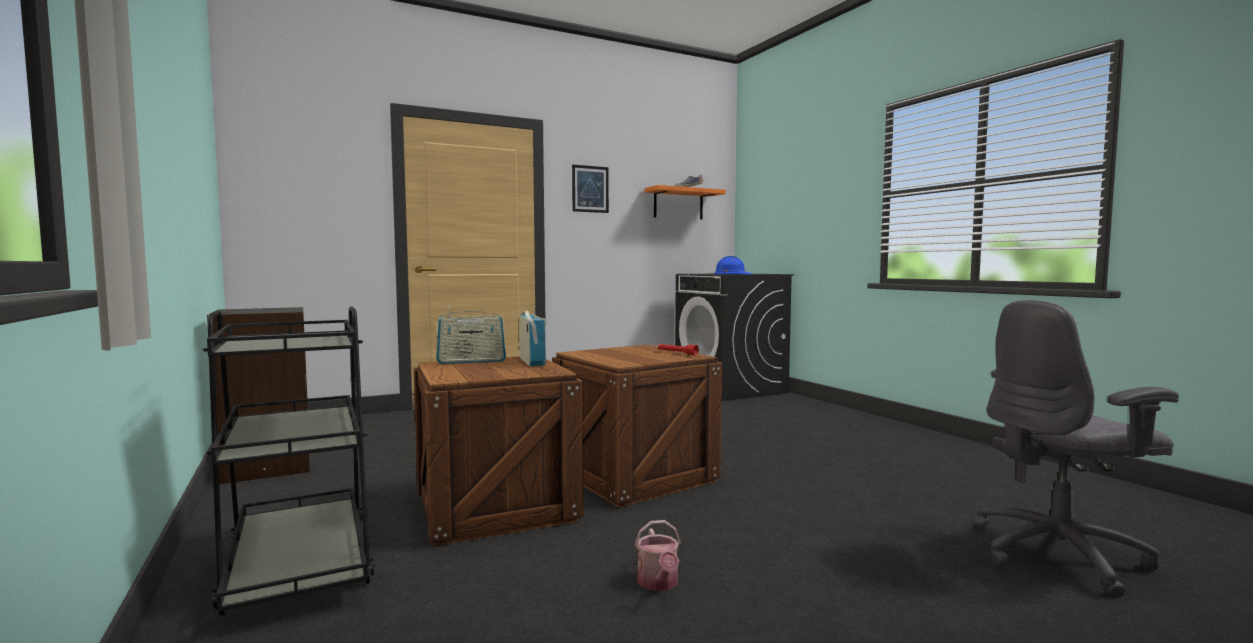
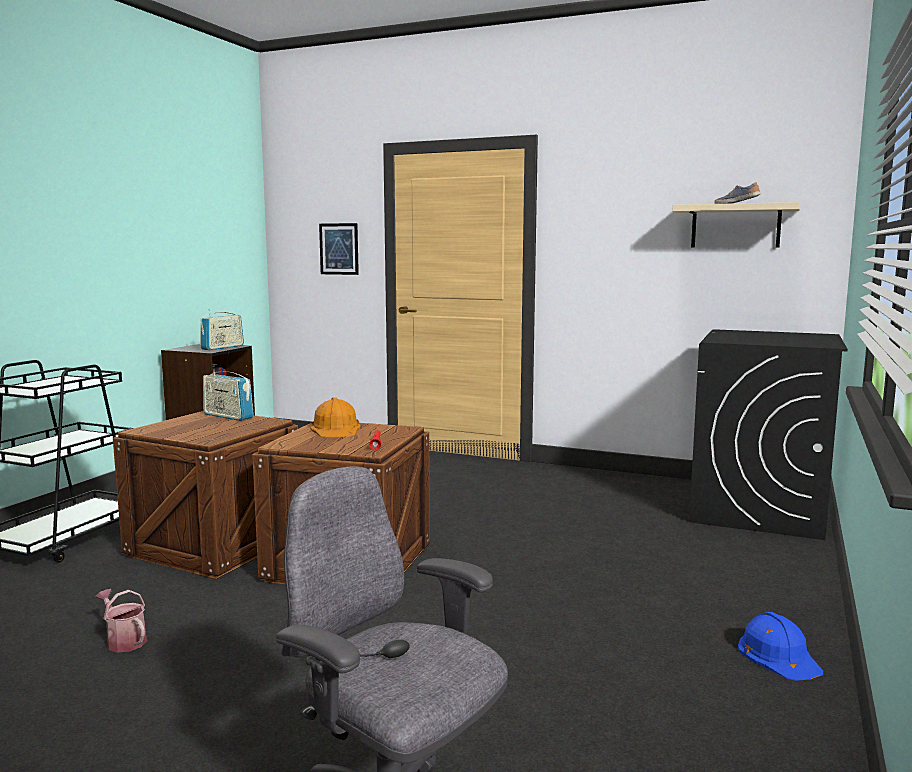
camera: 50 degrees right, 5 degrees up
(531, 361) = (253, 425): radio -> radio (222, 347)
(590, 189) = (595, 214): picture -> picture (339, 249)
(604, 353) = (336, 429): none -> orange hard hat
(659, 583) = (124, 640): watering can -> watering can turned 90 degrees clockwise
(678, 204) = (735, 226): orange shelf -> beige shelf
(732, 274) = (753, 339): blue hard hat -> blue hard hat (778, 655)

